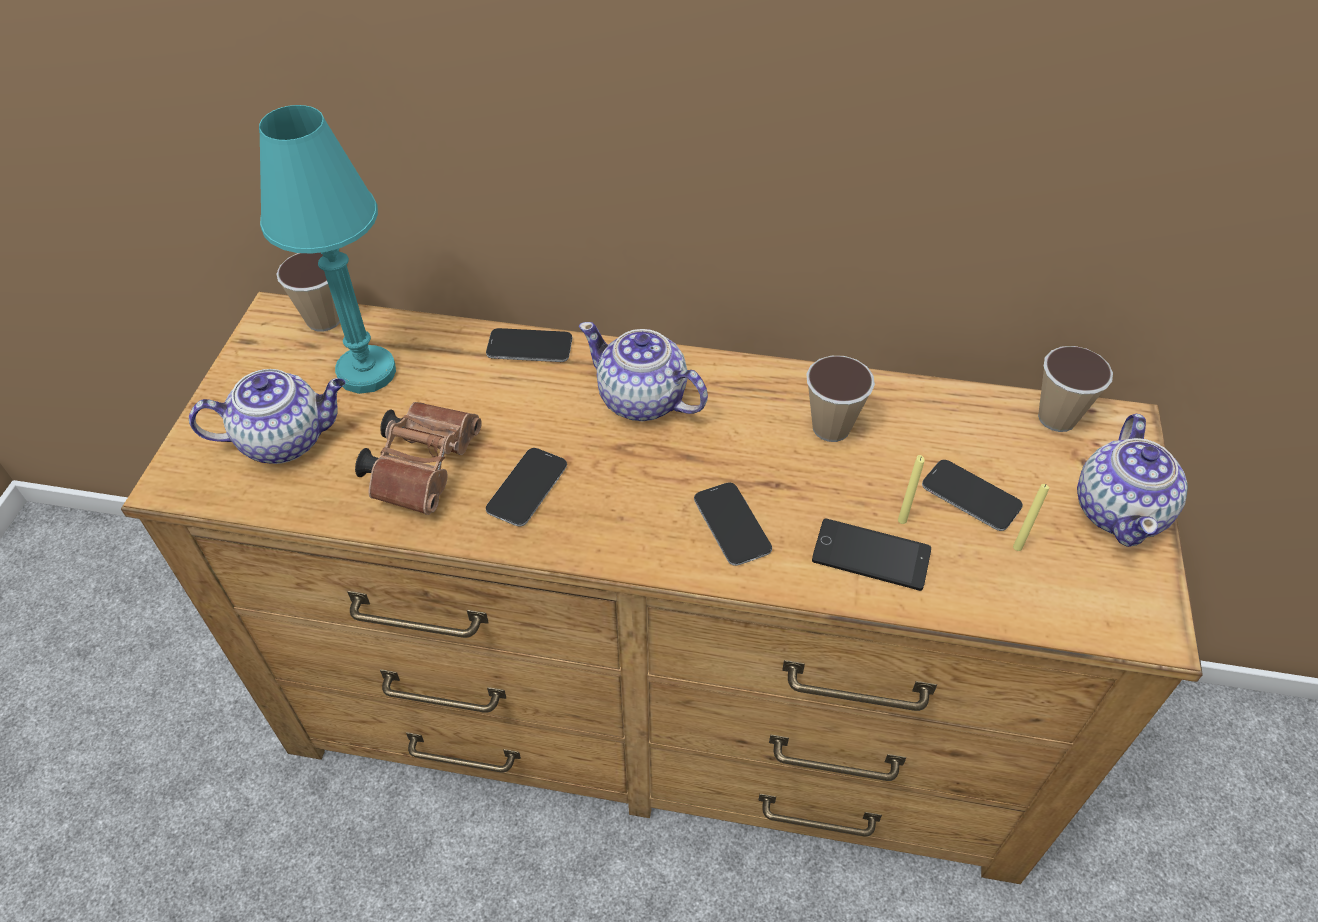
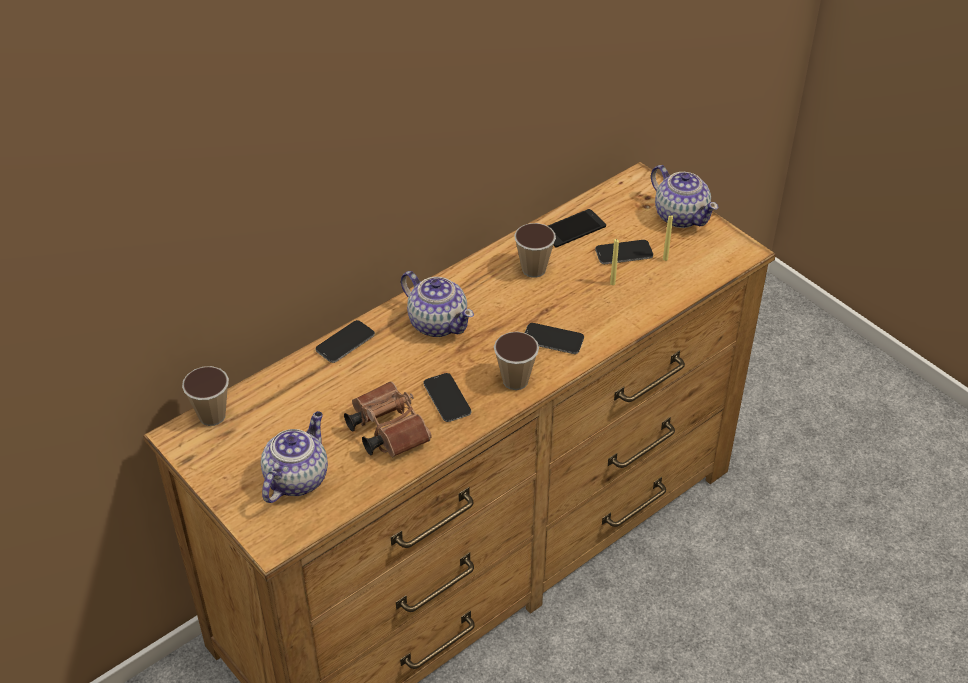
camera: 50 degrees left, 5 degrees down
(366, 372) = (282, 419): turquoise table lamp -> none
(642, 400) = (437, 322): teapot -> teapot turned 120 degrees counterclockwise
(871, 555) = (620, 306): phone -> phone (573, 229)
(1057, 418) = (612, 196): cup -> cup (515, 380)

